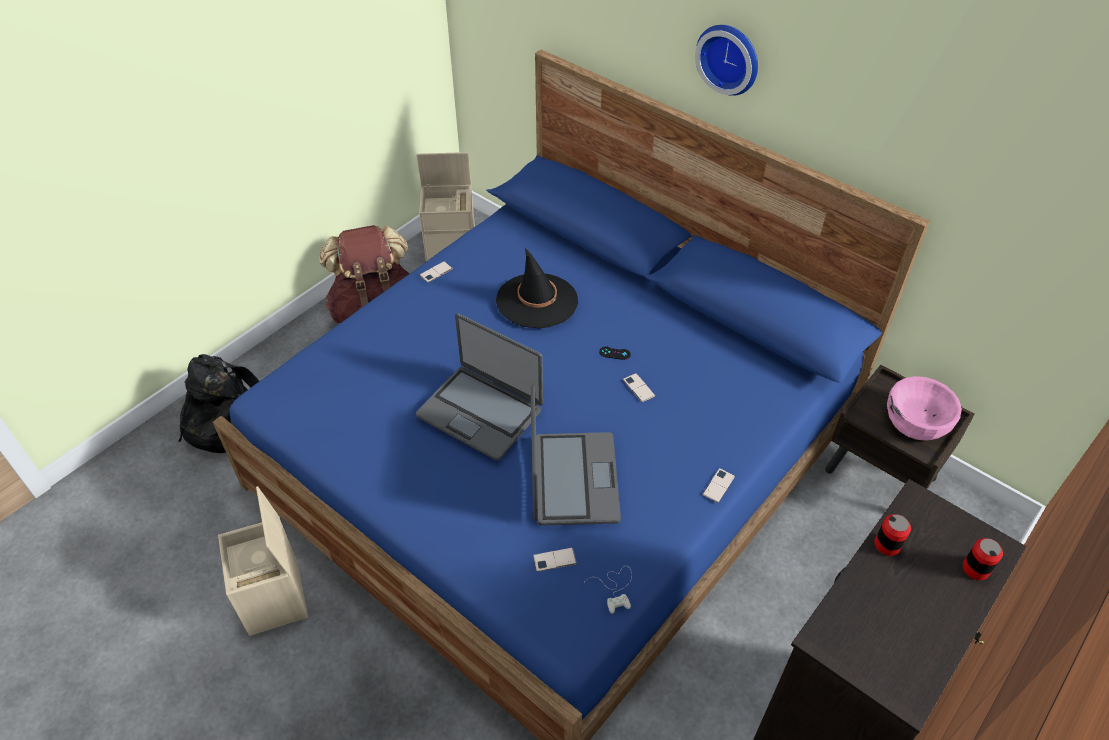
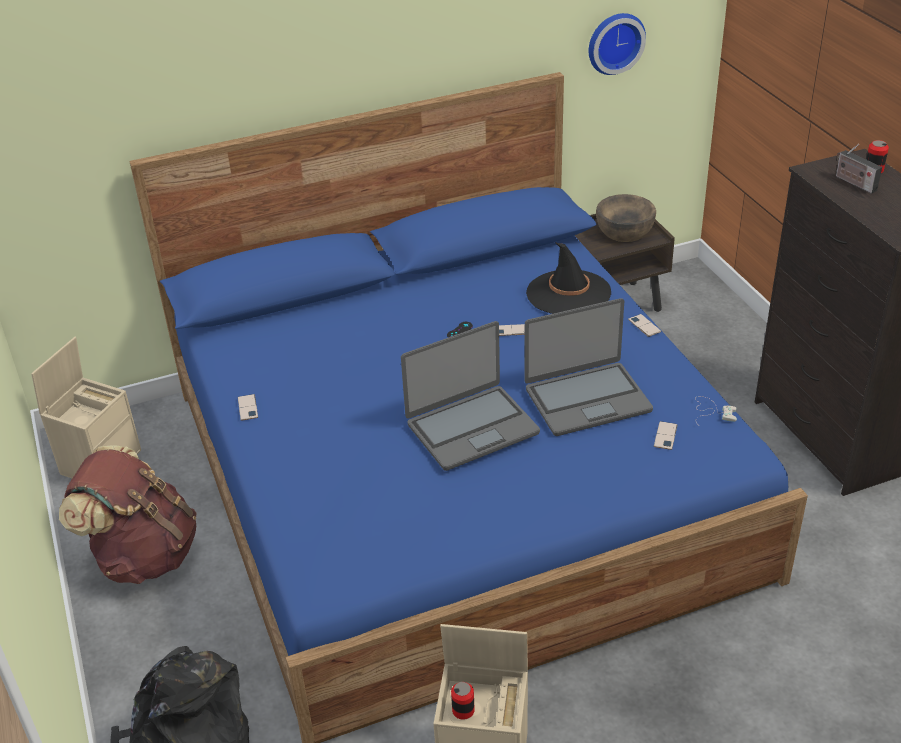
camera: 60 degrees left, 10 degrees down
(537, 301) = (355, 352): black hat -> black hat (568, 293)
(573, 479) = (587, 399): laptop -> laptop turned 135 degrees clockwise
(730, 58) = (347, 44): wall clock -> wall clock (614, 42)
(887, 545) = (839, 192): can -> can (463, 710)
(916, 421) = (625, 230): pink bowl -> brown bowl
(923, 554) = (853, 183): none -> radio

